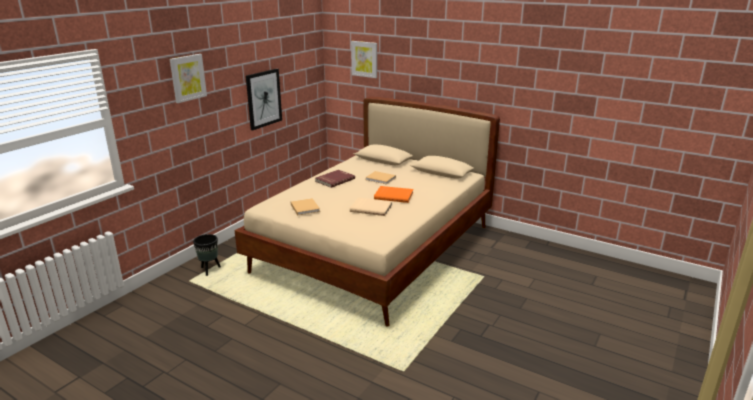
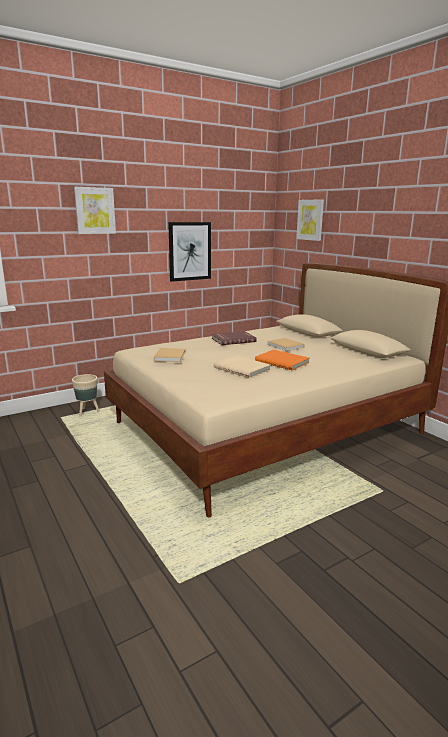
camera: 25 degrees right, 5 degrees down
(209, 270) = (87, 412): black planter -> beige planter

